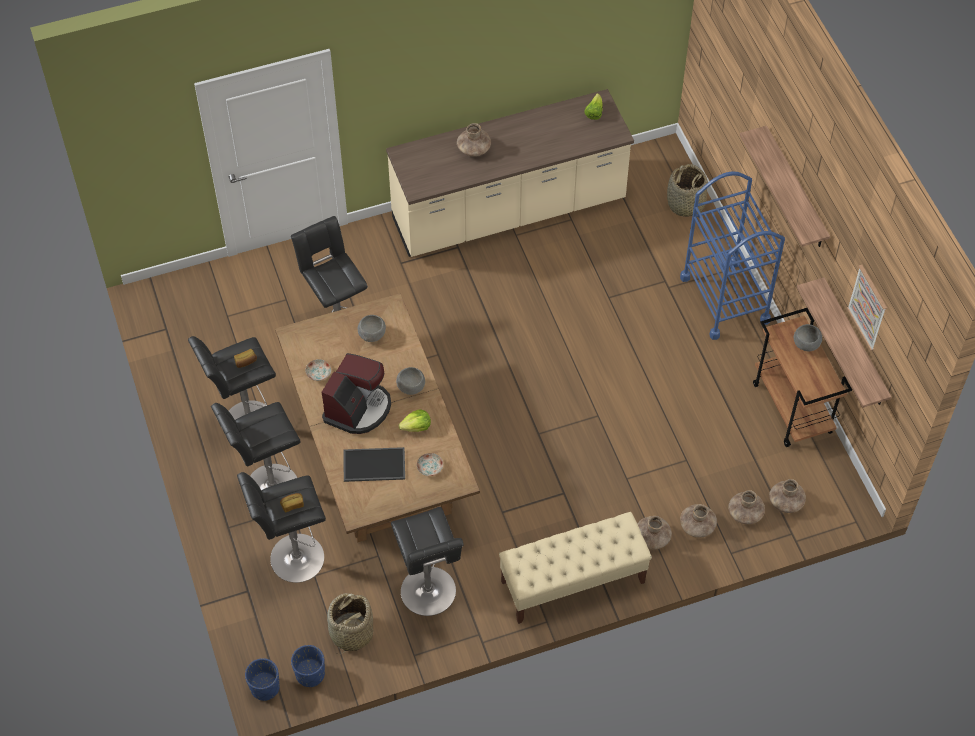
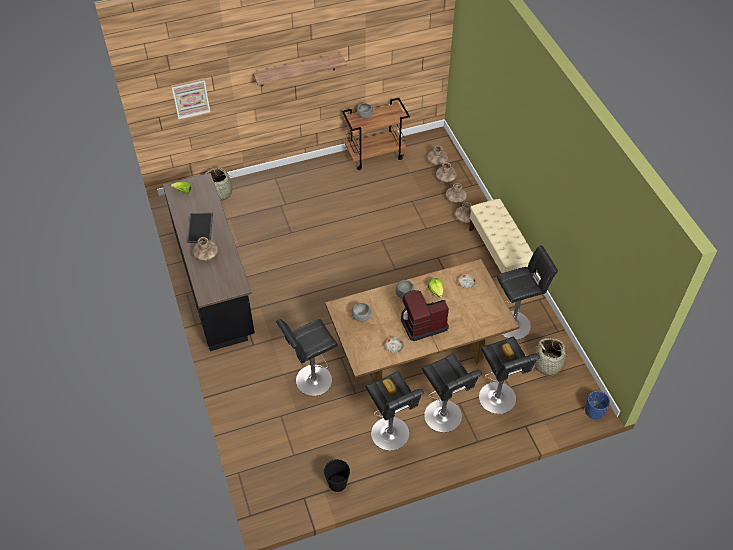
camera: 90 degrees left, 5 degrees down
(182, 364) = (337, 483): none -> black bucket
(310, 674) = (580, 386): blue planter -> none
(358, 408) = (422, 323): coffee machine -> coffee machine turned 45 degrees counterclockwise
(373, 465) = (467, 313): tray -> tray (201, 228)
(509, 212) = (215, 283): beige counter -> black counter
(724, 299) = (296, 179): blue cart -> none
(854, 344) = (386, 77): shelf -> none
(868, 307) = (389, 44): picture -> picture (191, 98)

